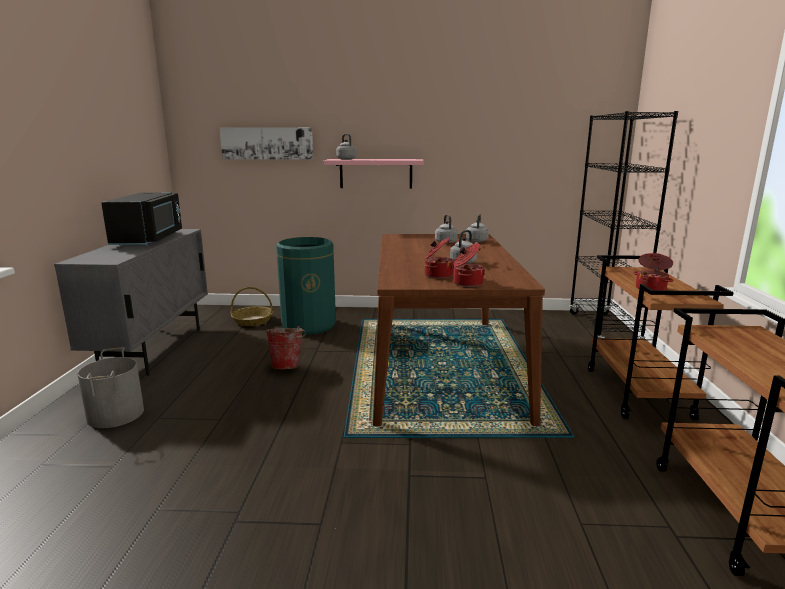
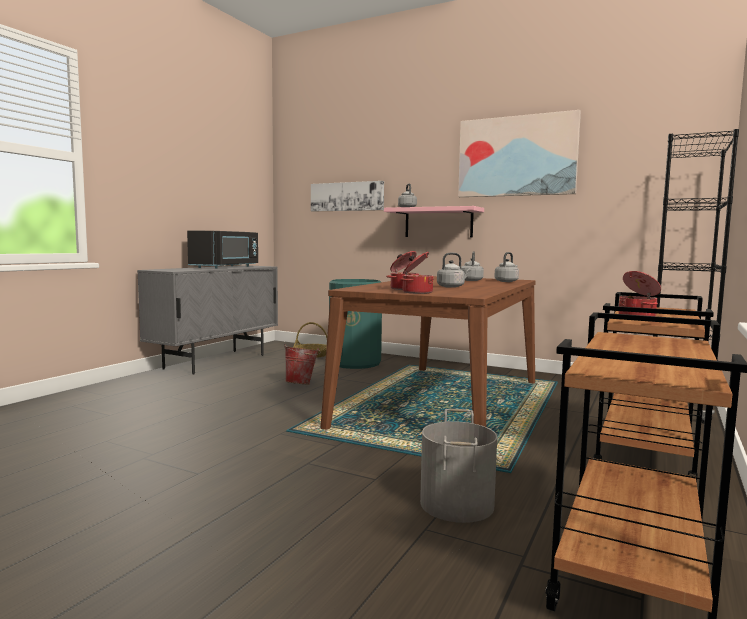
camera: 25 degrees right, 10 degrees down
(116, 414) = (146, 390): grey bucket -> grey bucket (458, 504)
(454, 108) = (516, 156): none -> picture

